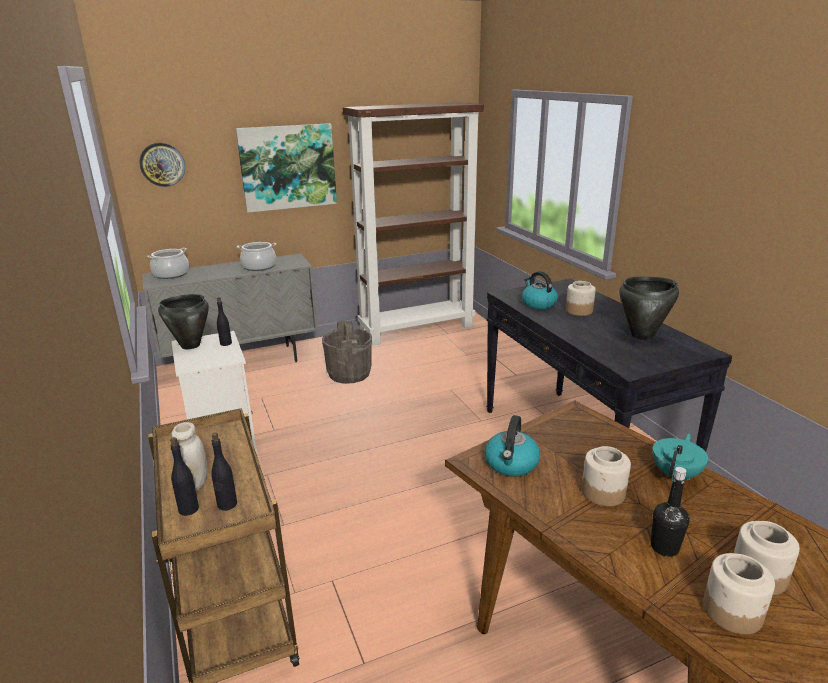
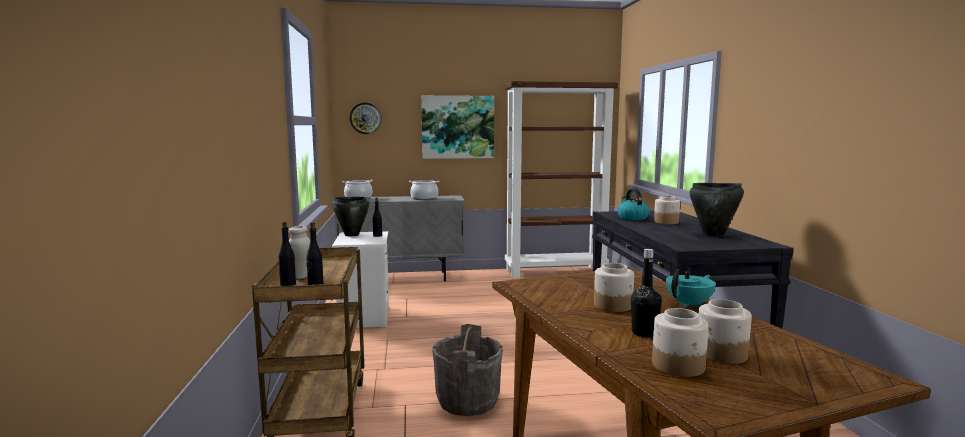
camera: 15 degrees right, 15 degrees down
(349, 374) = (484, 292): grey bucket -> grey bucket (468, 401)
(511, 464) = (545, 288): kettle -> none

